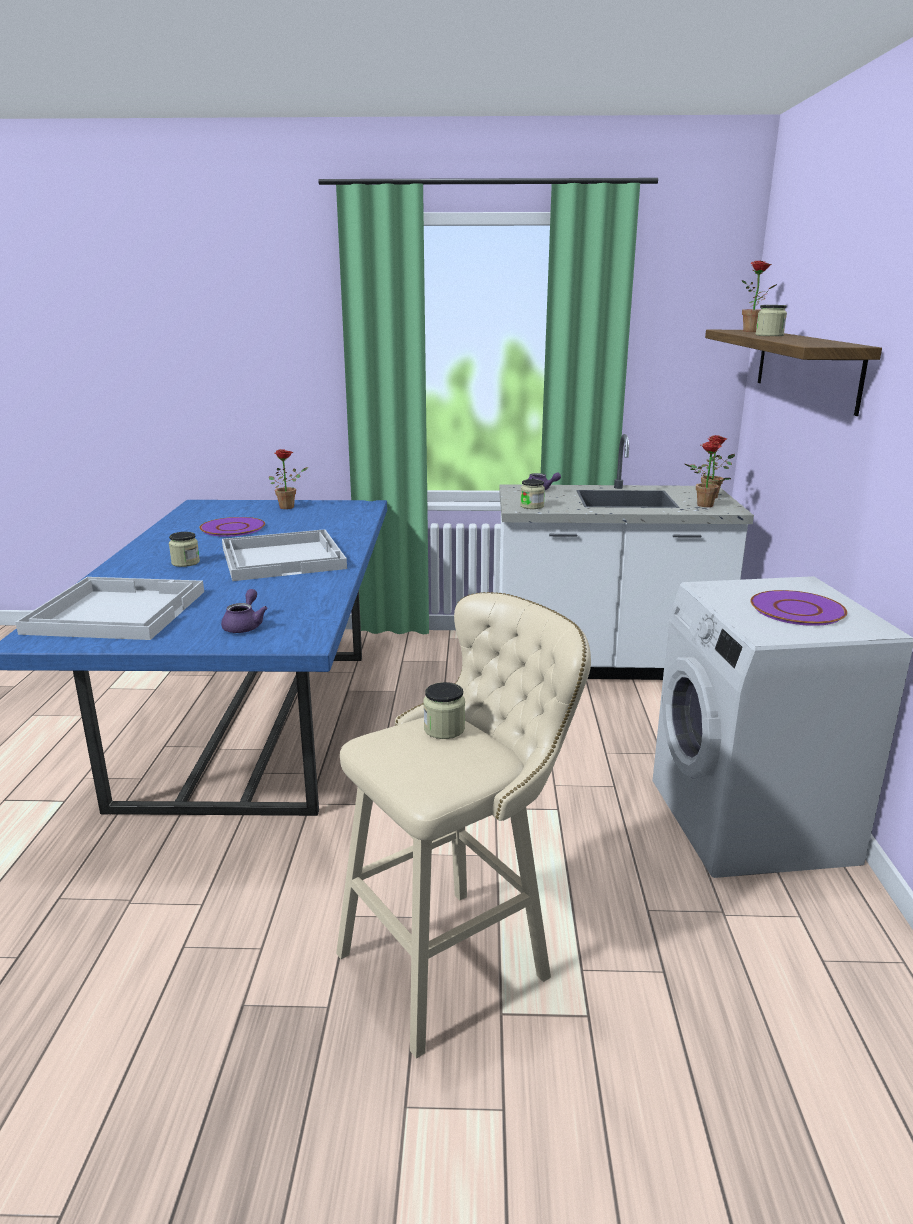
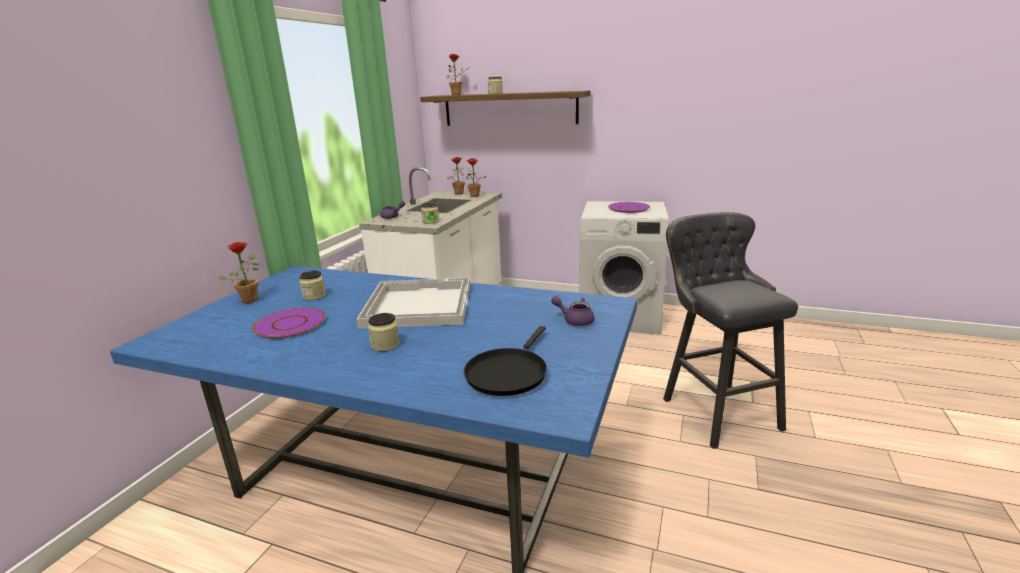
camera: 70 degrees left, 0 degrees up
(116, 611) = (508, 373): white tray -> black frying pan
(444, 729) = (715, 288): jar -> jar (314, 296)
(462, 954) = (712, 406): beige stool -> black stool

